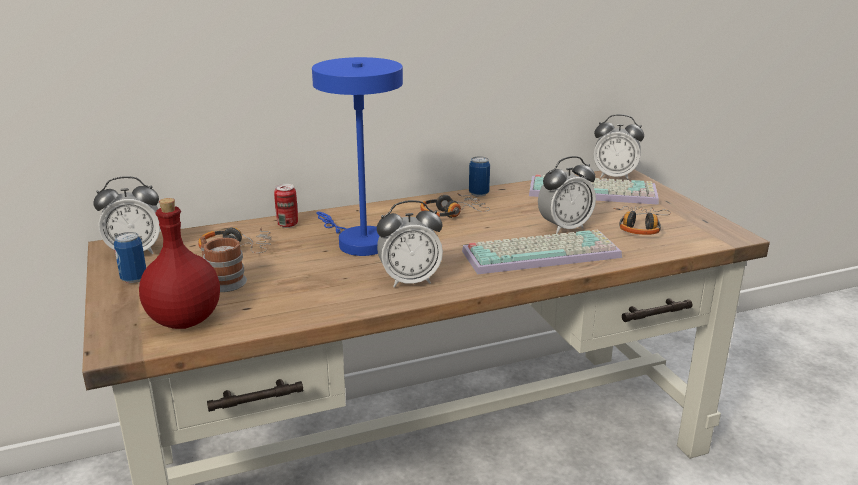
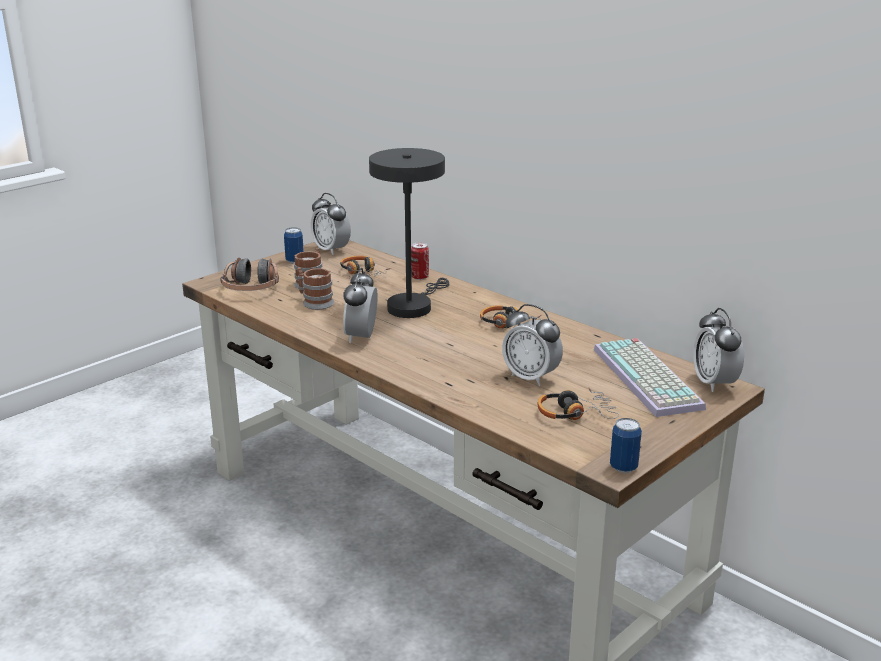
camera: 65 degrees right, 0 degrees up
(185, 321) = (251, 289): red bottle -> headphones
(283, 289) = (314, 302): none -> mug
(358, 242) = (412, 306): blue table lamp -> grey table lamp
(410, 280) = (361, 337): alarm clock -> alarm clock turned 45 degrees clockwise
(478, 194) = (570, 328): can -> can (623, 467)
(542, 253) = (462, 376): keyboard -> none

